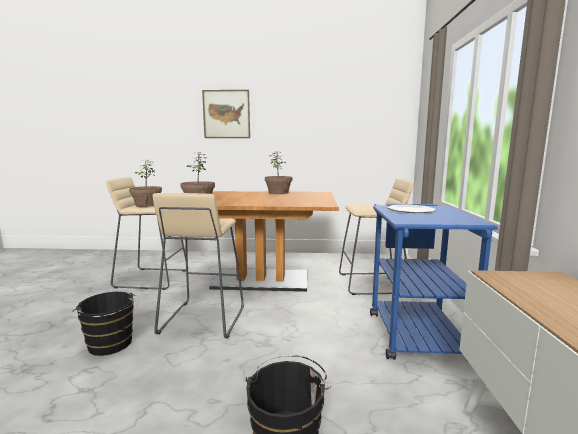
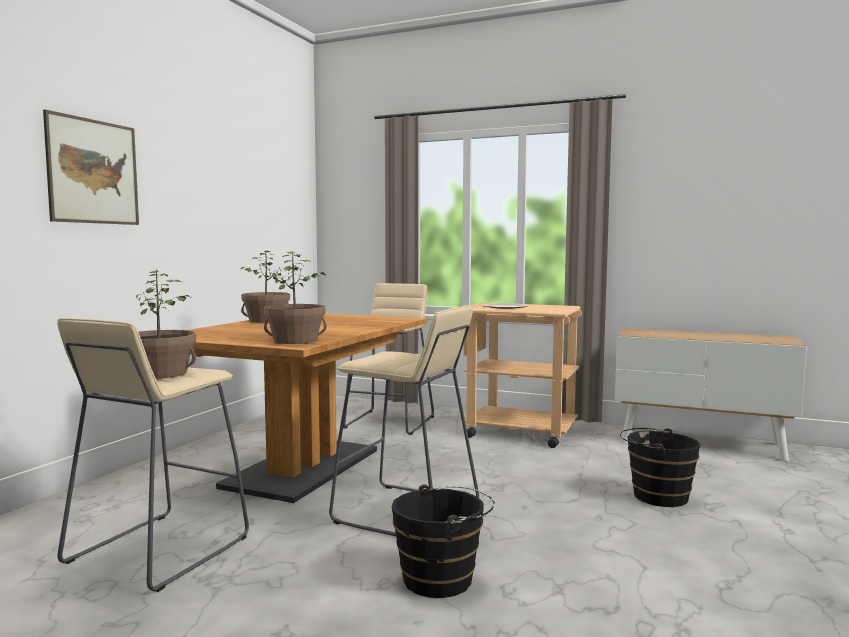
camera: 70 degrees left, 5 degrees down
(413, 330) = (509, 431): blue cart -> beige cart

